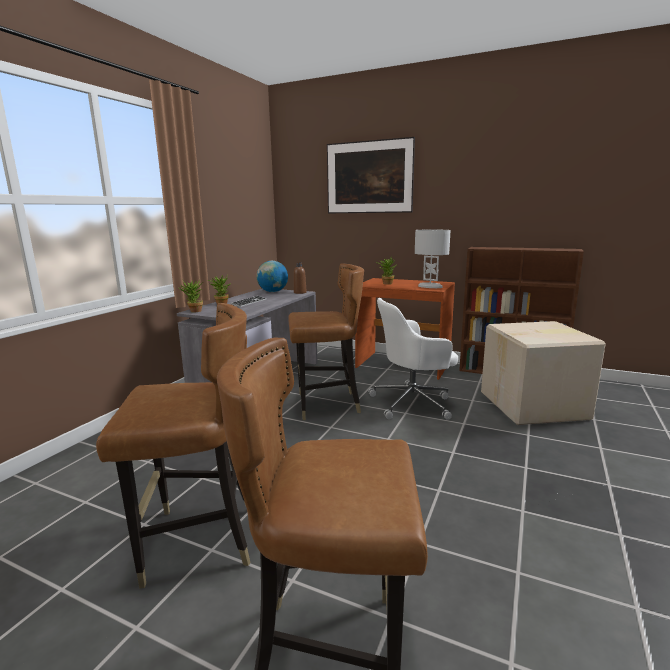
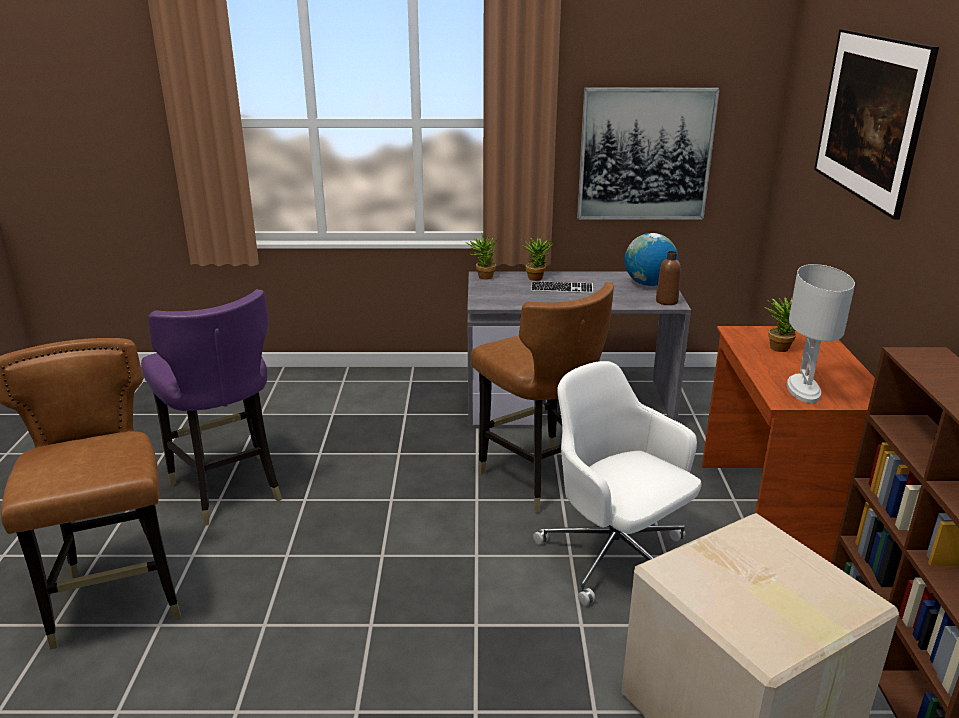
camera: 65 degrees right, 10 degrees up
(199, 541) = (228, 489): brown chair -> purple chair
(232, 222) = (645, 154): none -> picture

